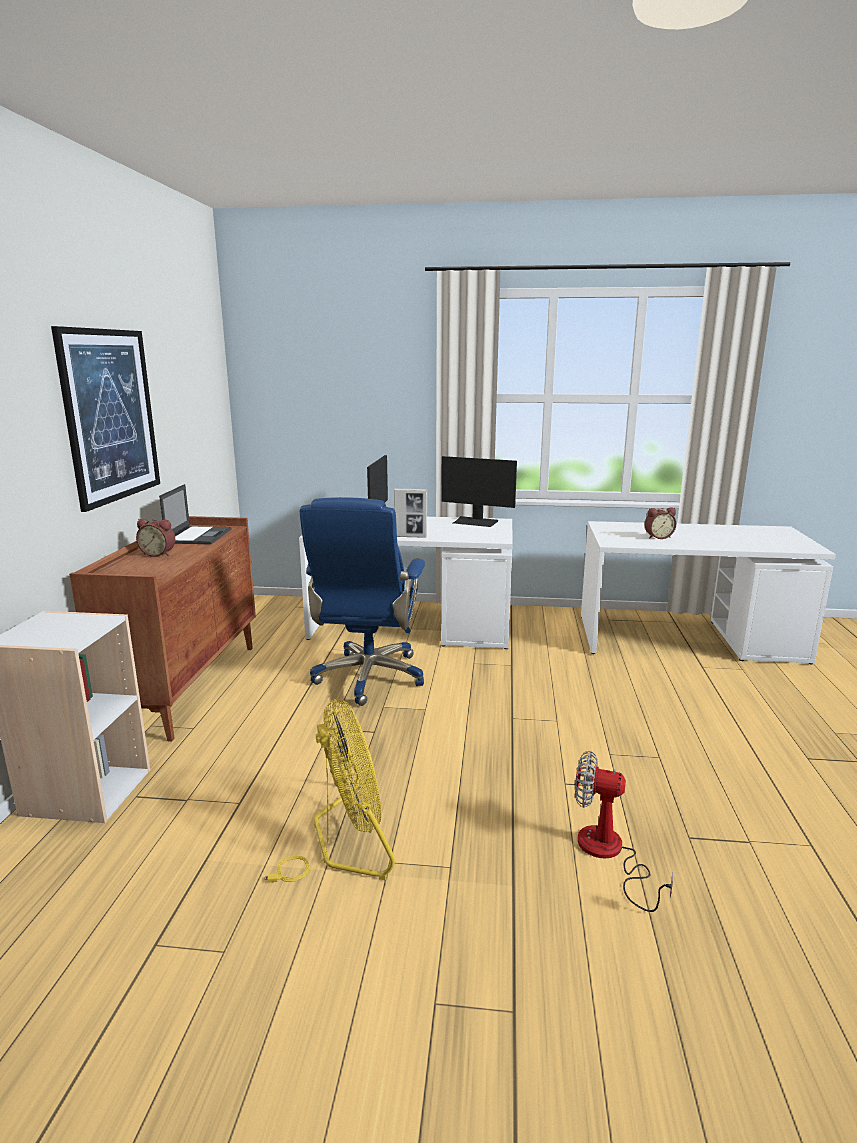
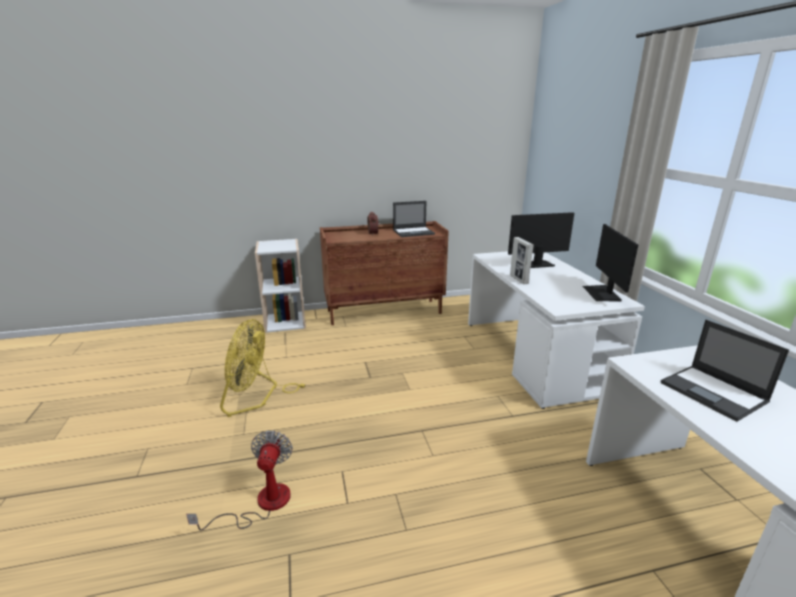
camera: 70 degrees right, 5 degrees up
(110, 415) = (375, 153): picture -> none
(341, 842) = (260, 393): yellow fan -> yellow fan turned 135 degrees clockwise
(367, 679) = (434, 358): blue office chair -> none
(658, 537) = (714, 393): alarm clock -> laptop

